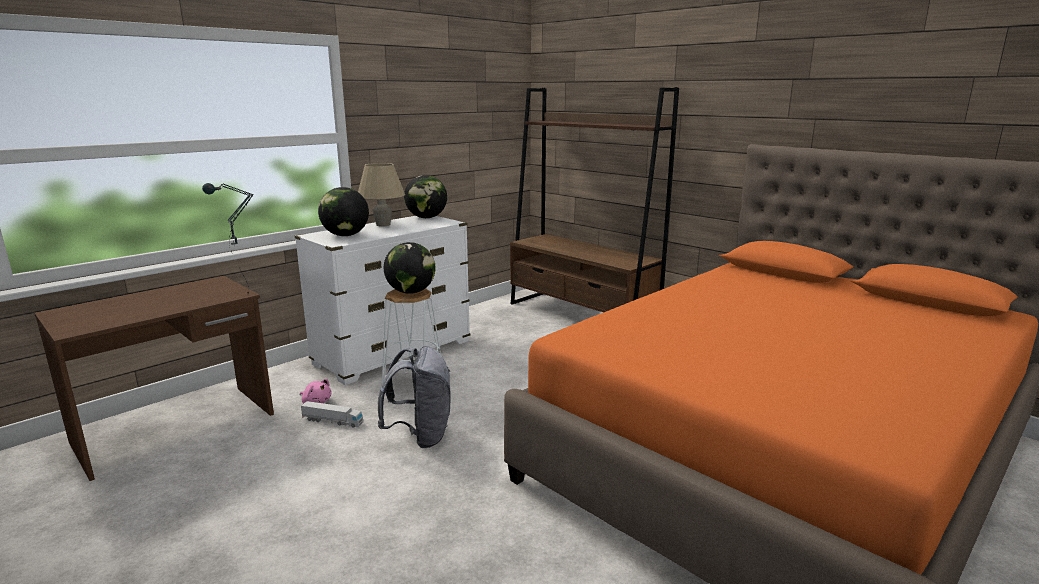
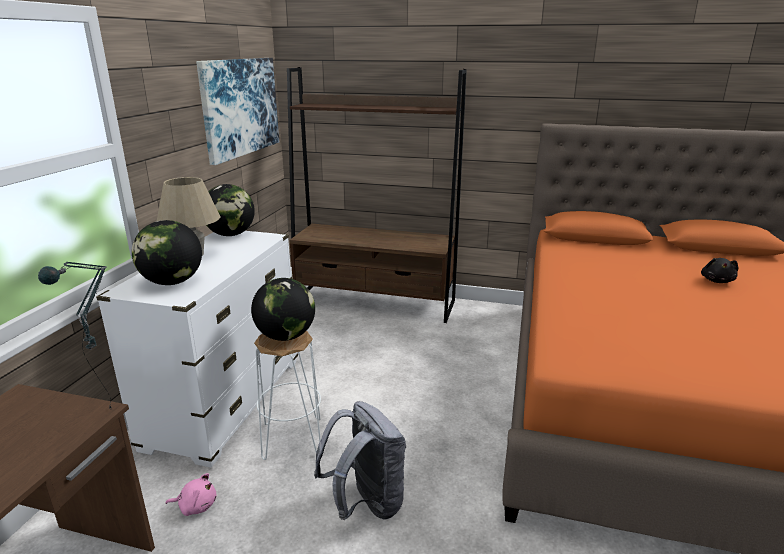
camera: 30 degrees left, 5 degrees up
(332, 421) = (244, 525): toy truck -> none
(479, 119) = (240, 107): none -> picture
(858, 322) = (717, 281): none -> black plush toy

